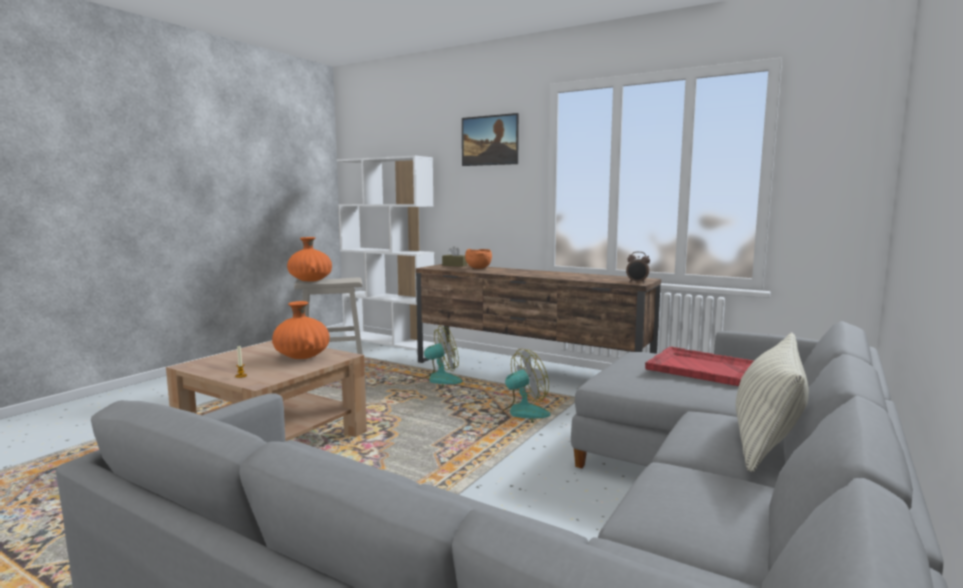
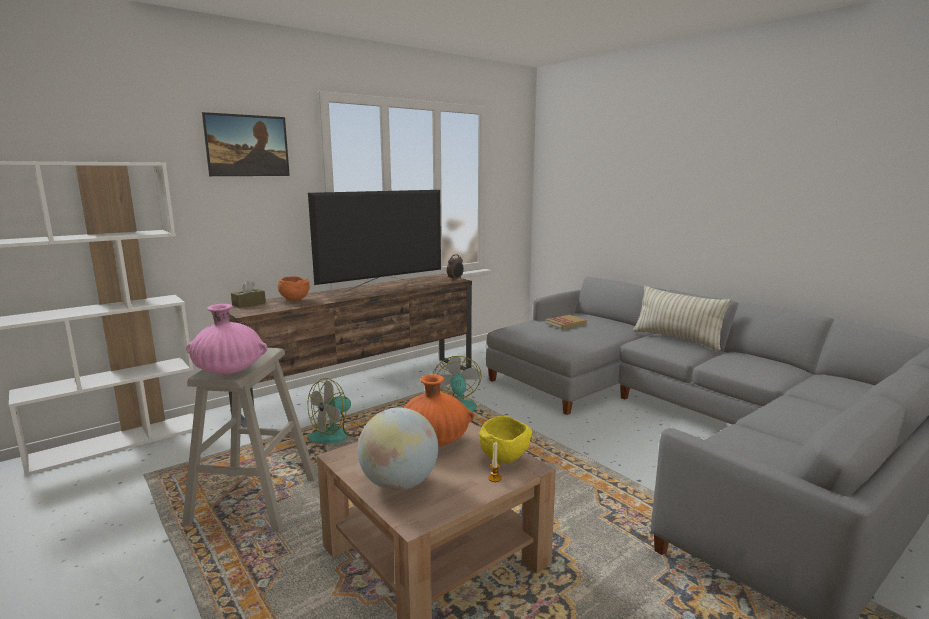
camera: 70 degrees left, 5 degrees up
(237, 357) = (399, 483): none -> globe
(274, 375) = (504, 458): none -> yellow bowl
(310, 281) = (229, 371): orange vase -> pink vase
(437, 382) = (337, 434): fan -> fan turned 135 degrees counterclockwise
(557, 274) = (382, 287): none -> television
(700, 368) = (566, 323): red tray -> book

